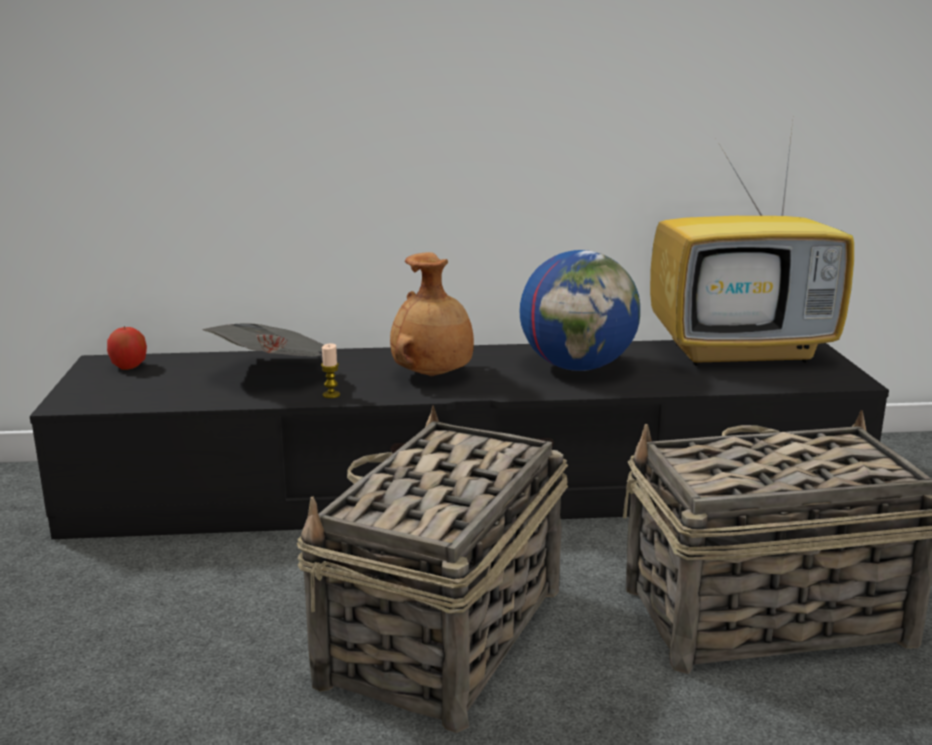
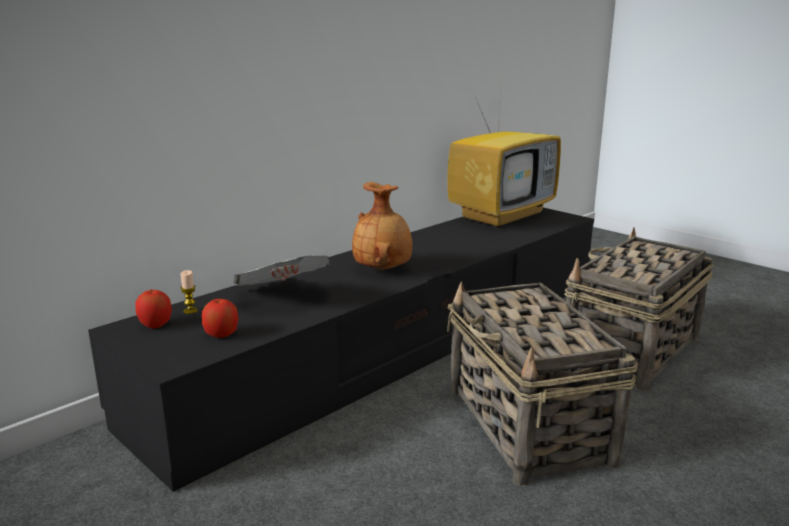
camera: 40 degrees left, 0 degrees up
(152, 392) = (221, 335): none -> apple
(331, 395) = (351, 298): candle -> candle (190, 311)
(578, 367) = (446, 243): globe -> none

